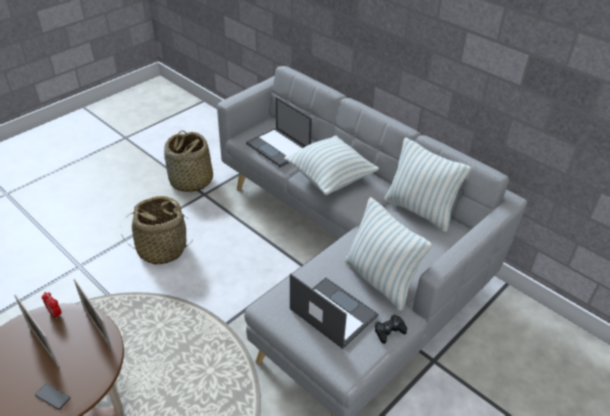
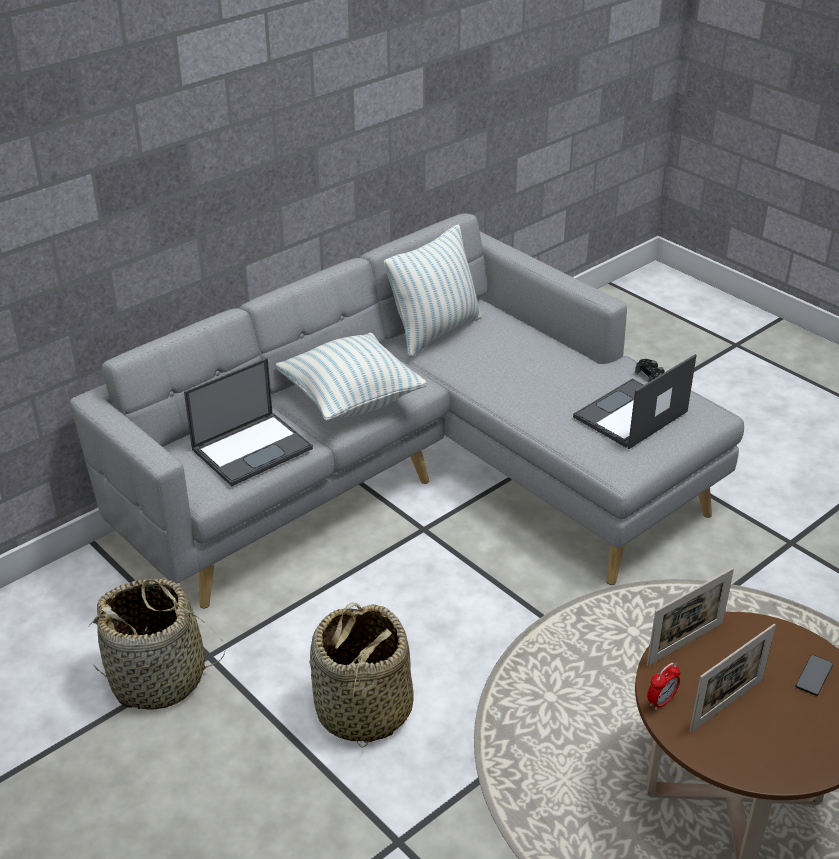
camera: 85 degrees left, 5 degrees down
(380, 280) = (570, 375): pillow -> none

